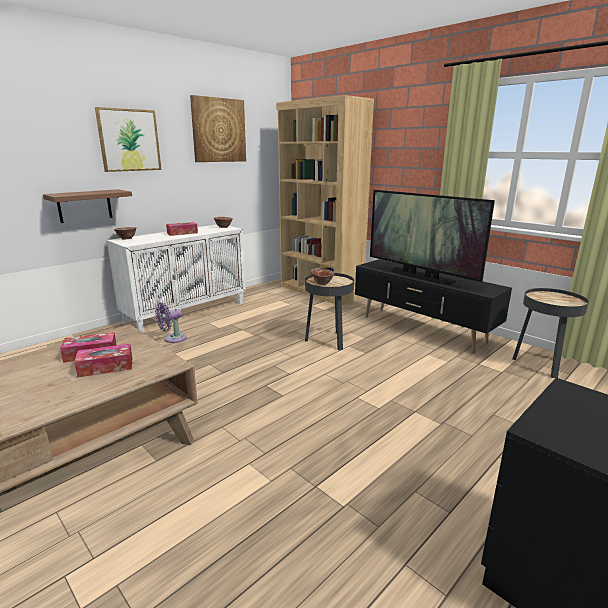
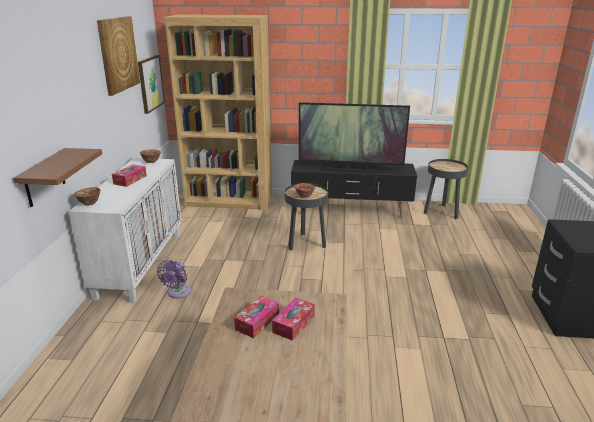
camera: 40 degrees left, 5 degrees up
(129, 140) = (64, 87): picture -> picture (150, 83)

